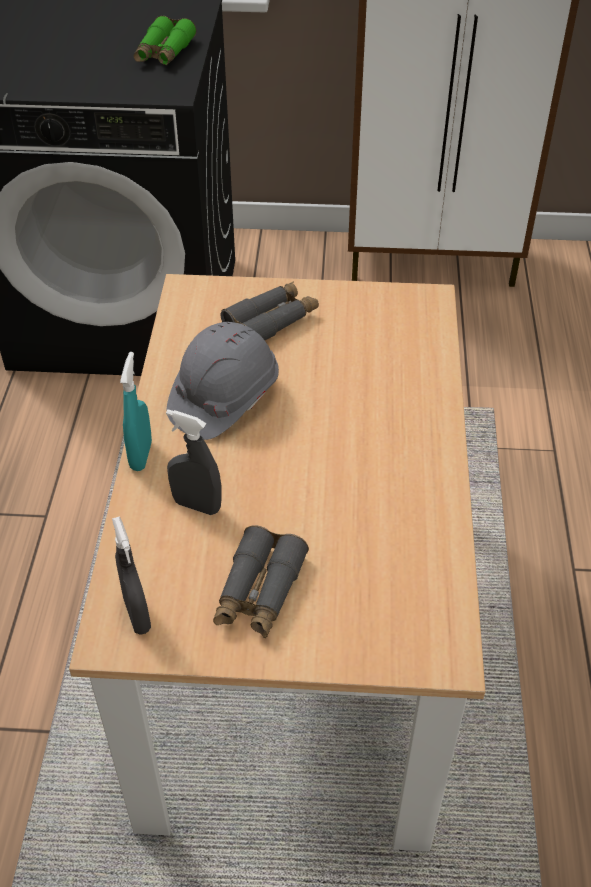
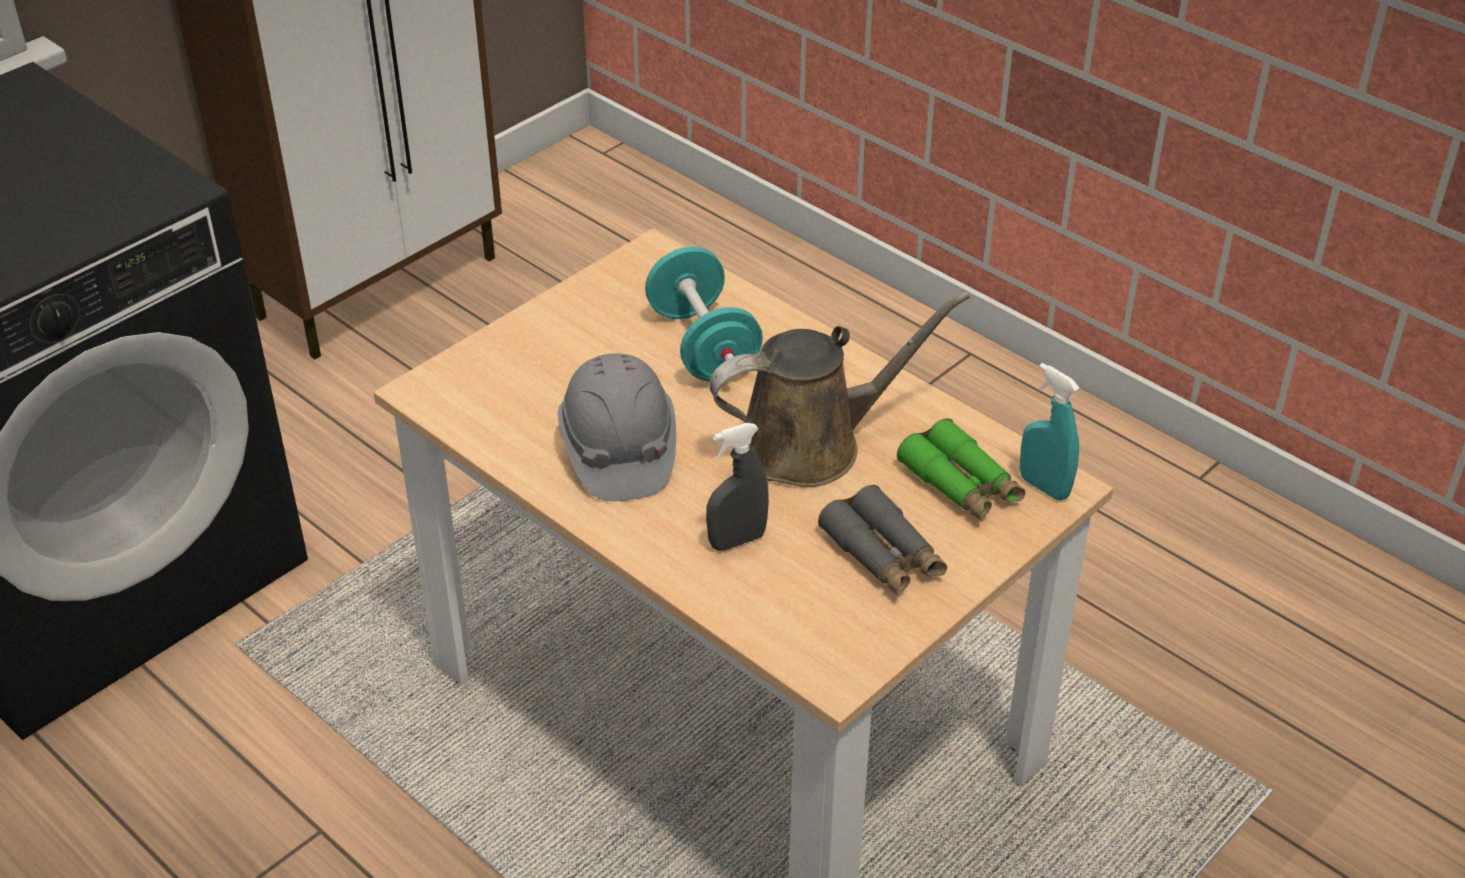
camera: 50 degrees left, 5 degrees down
(137, 615) = (826, 646): grey spray bottle -> none
(141, 455) = (627, 544): turquoise spray bottle -> turquoise spray bottle (1044, 487)
(164, 53) = (88, 156): green binoculars -> green binoculars (961, 484)
(271, 321) = (550, 362): grey binoculars -> none
(332, 485) = (811, 444): none -> brown watering can
(368, 374) = (703, 345): none -> turquoise dumbbell

